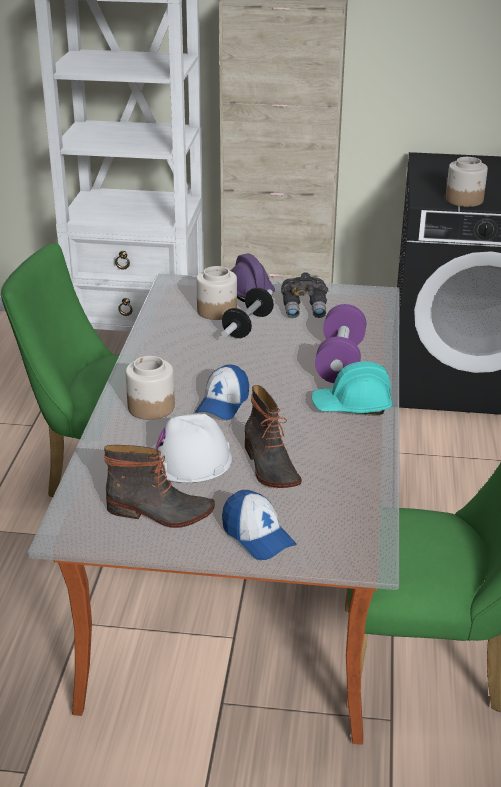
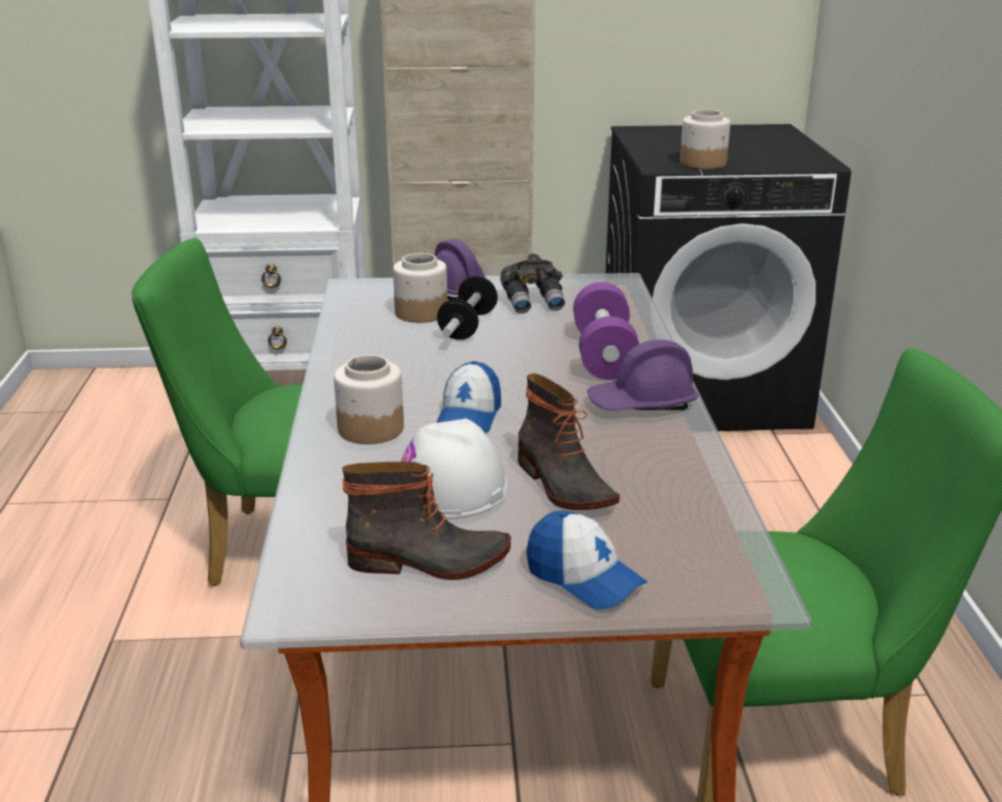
camera: 10 degrees left, 5 degrees down
(352, 406) = (642, 403): turquoise hard hat -> purple hard hat

